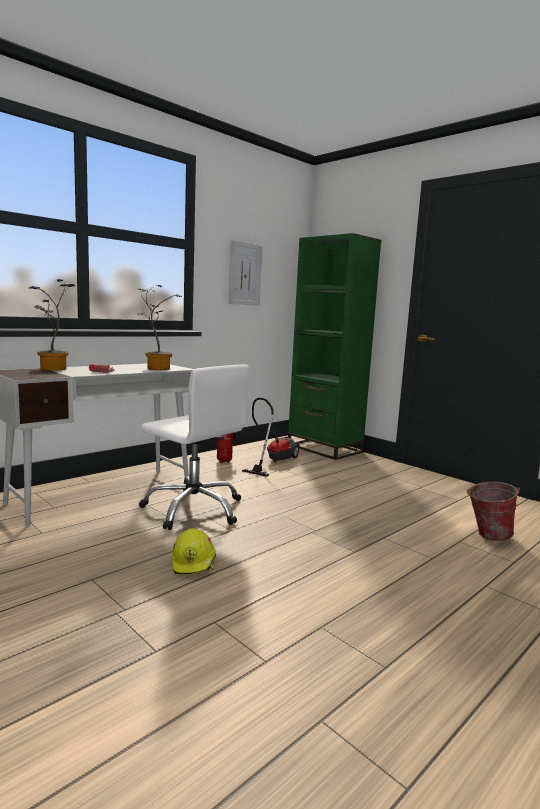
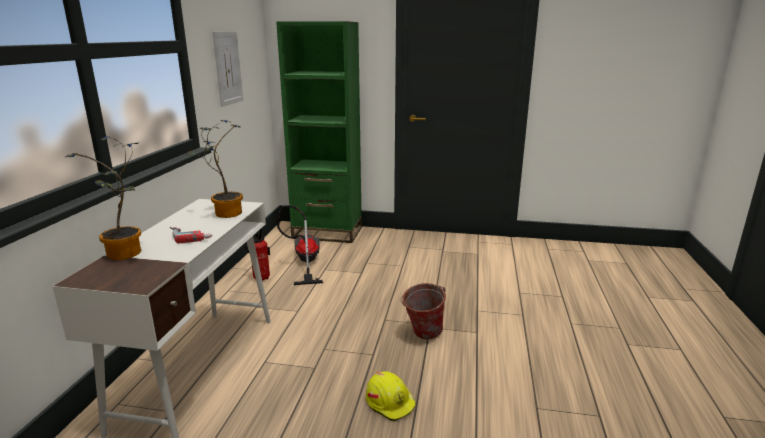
camera: 35 degrees left, 10 degrees up
(194, 509) = (312, 346): white office chair -> none
(486, 535) = (526, 280): bucket -> bucket (422, 334)

